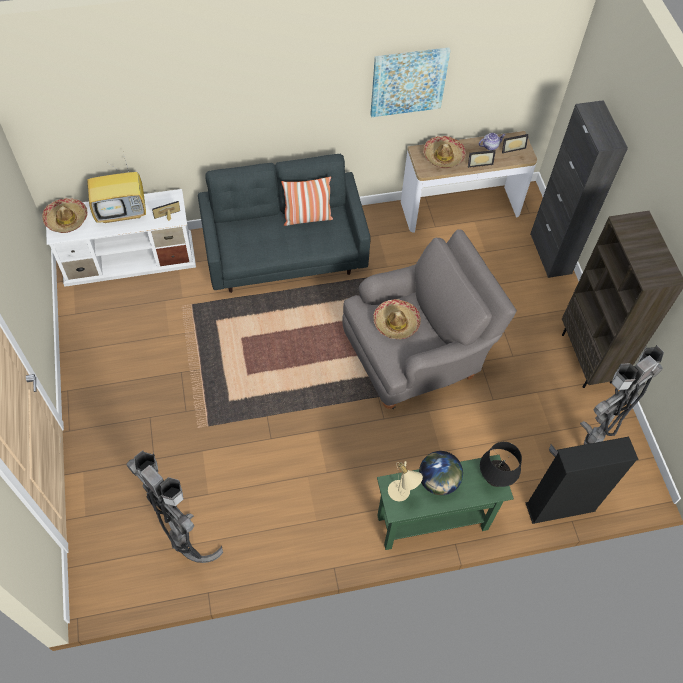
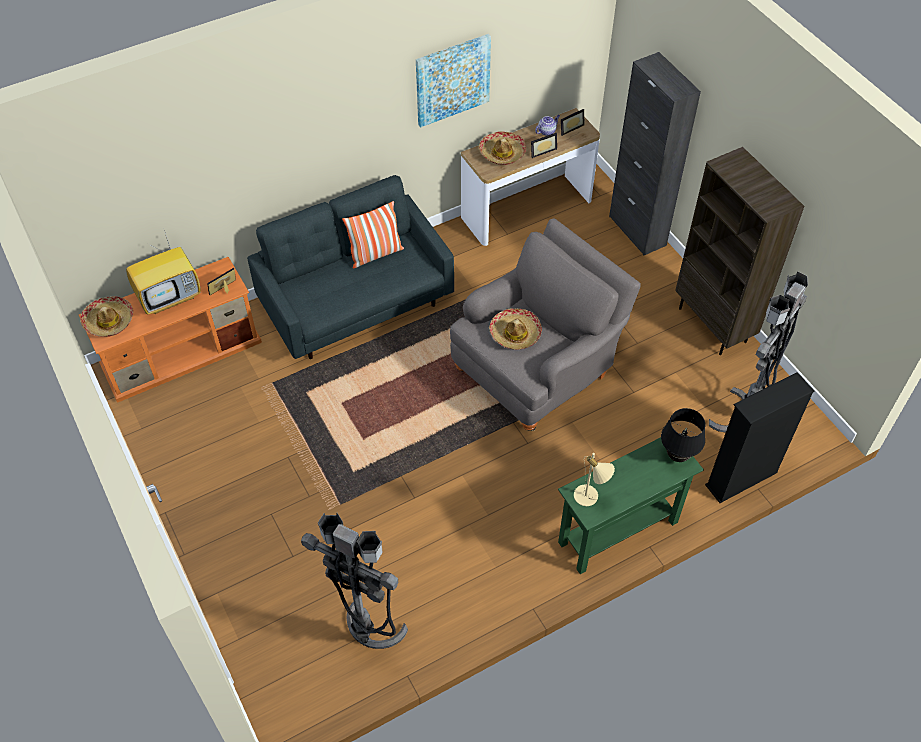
camera: 15 degrees left, 5 degrees down
(130, 258) = (182, 352): white tv stand -> orange tv stand
(438, 481) = (622, 474): globe -> none

